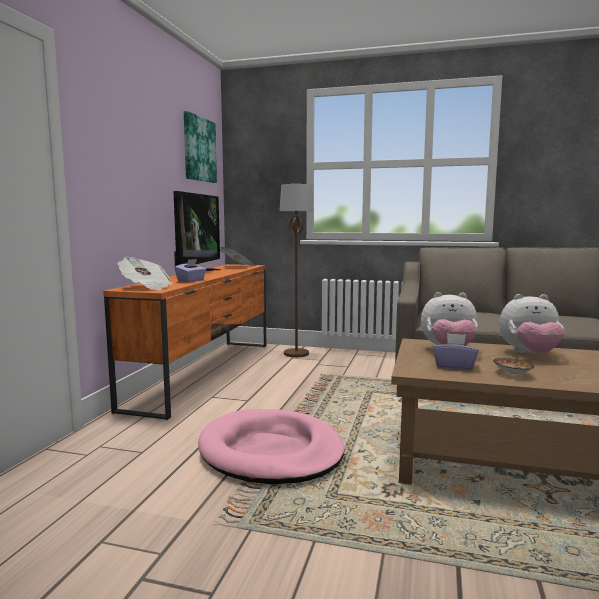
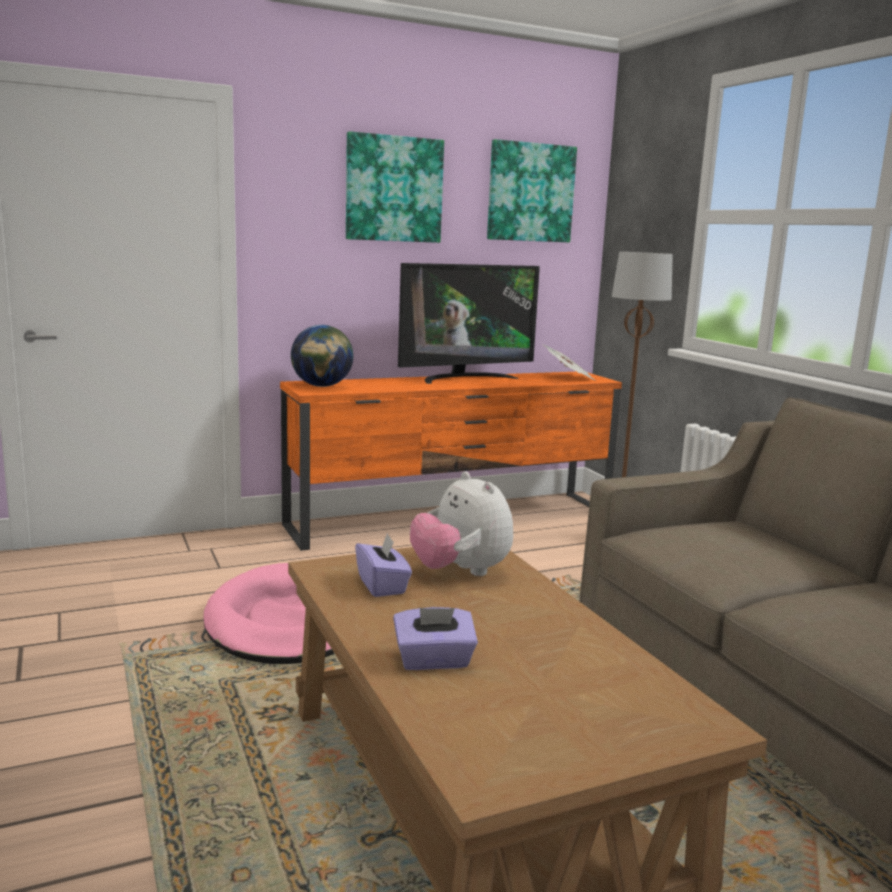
camera: 50 degrees right, 5 degrees up
(145, 137) = (393, 189): none -> picture
(146, 287) = (322, 386): newspaper -> globe
(191, 281) = (402, 387): purple tissue box -> purple tissue box (434, 661)
(512, 374) = (393, 624): bowl -> none
(529, 354) = (537, 624): plush toy -> none

